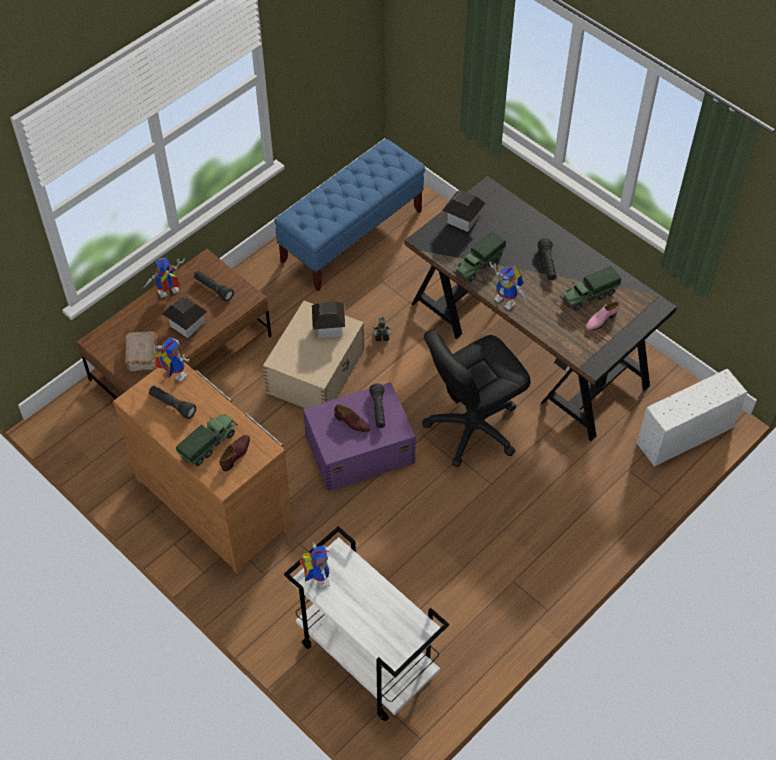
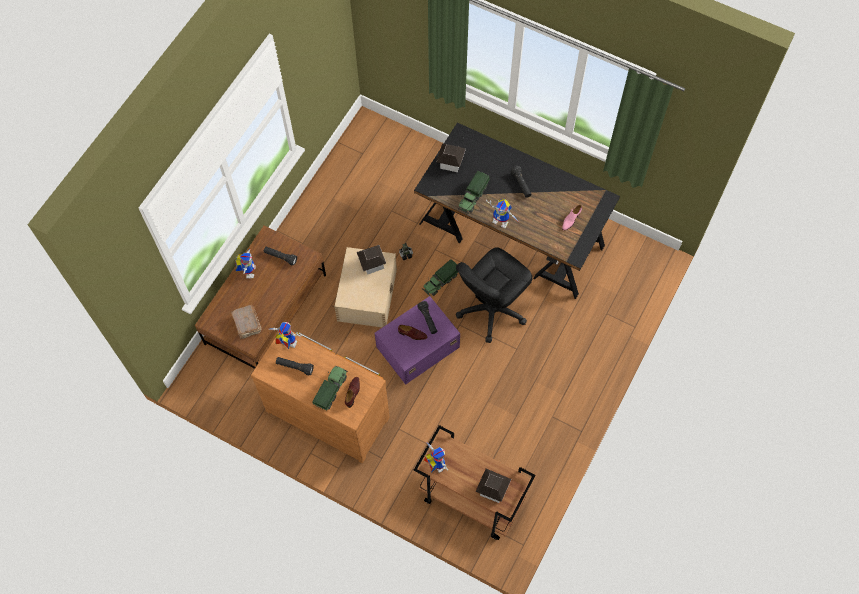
camera: 15 degrees left, 10 degrees up
(168, 295) = (248, 270): toy robot -> toy robot turned 135 degrees clockwise
(187, 324) = (270, 290): toy house -> toy house (492, 489)
(352, 236) = (358, 179): blue bench -> none
(365, 658) = (470, 499): white cart -> brown cart
(588, 296) = (557, 203): toy truck -> toy truck (440, 282)
(684, 436) = (637, 278): white storage box -> none

